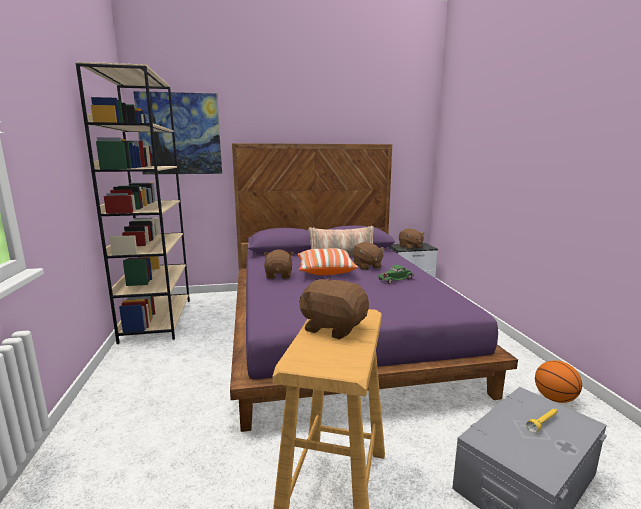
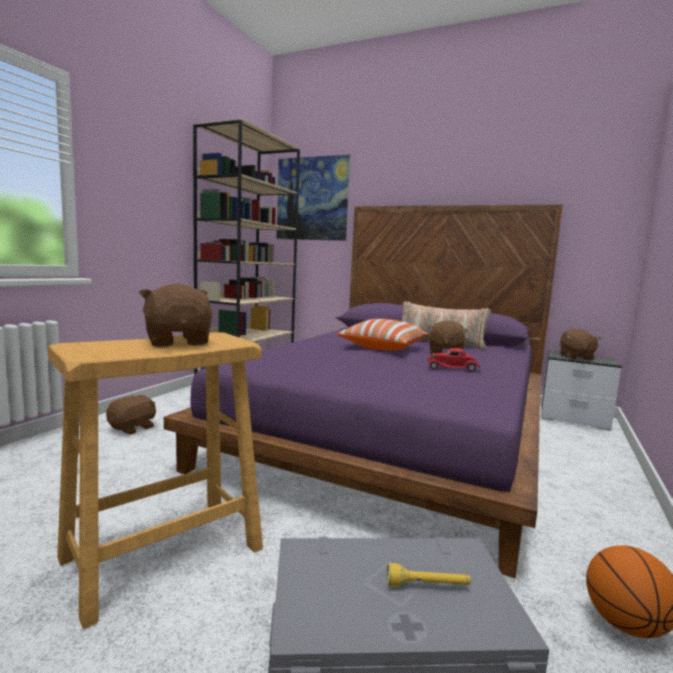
camera: 35 degrees right, 5 degrees down
(279, 275) = (328, 342): brown plush toy -> brown plush toy (133, 428)
(396, 279) = (453, 367): green toy car -> red toy car

